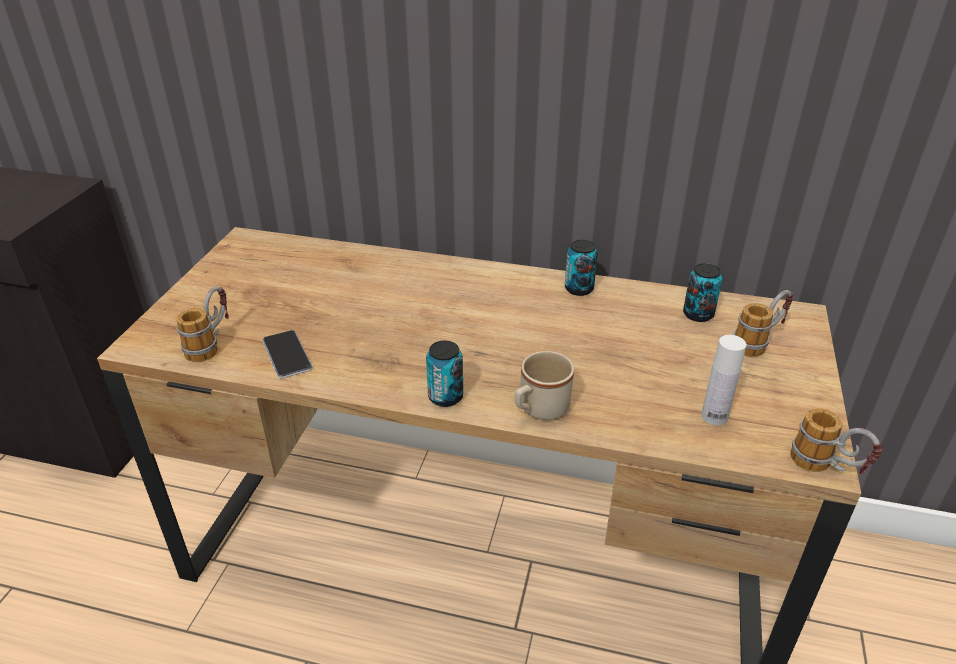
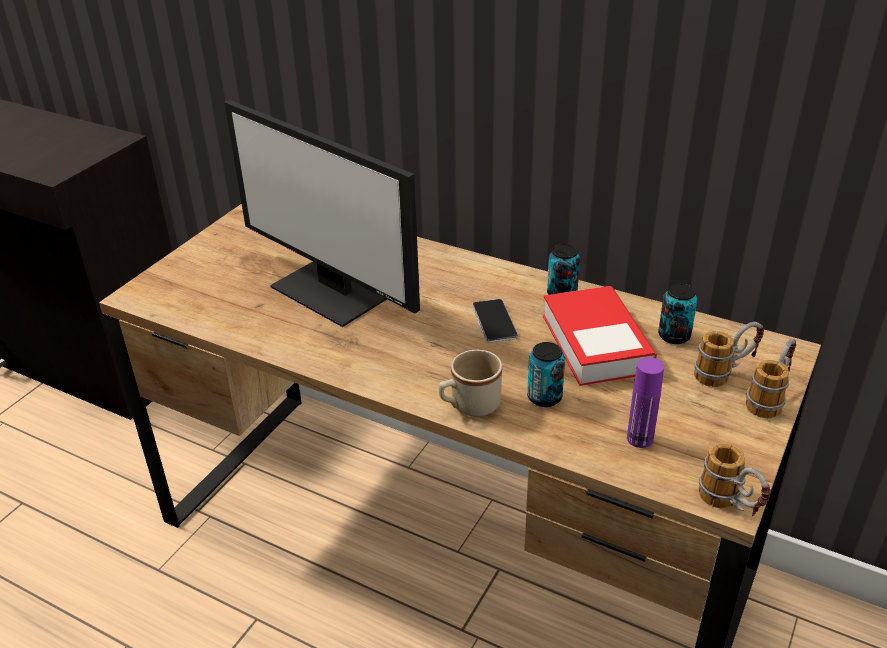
camera: 15 degrees right, 0 degrees up
(211, 344) = (197, 302): mug -> mug (770, 398)
(287, 355) = (259, 322): phone -> phone (494, 322)
(353, 314) = (332, 291): none -> monitor
(445, 397) = (386, 381): can -> can (544, 397)
(631, 331) = (595, 343): none -> book
(714, 416) = (639, 438): white bottle -> purple bottle

